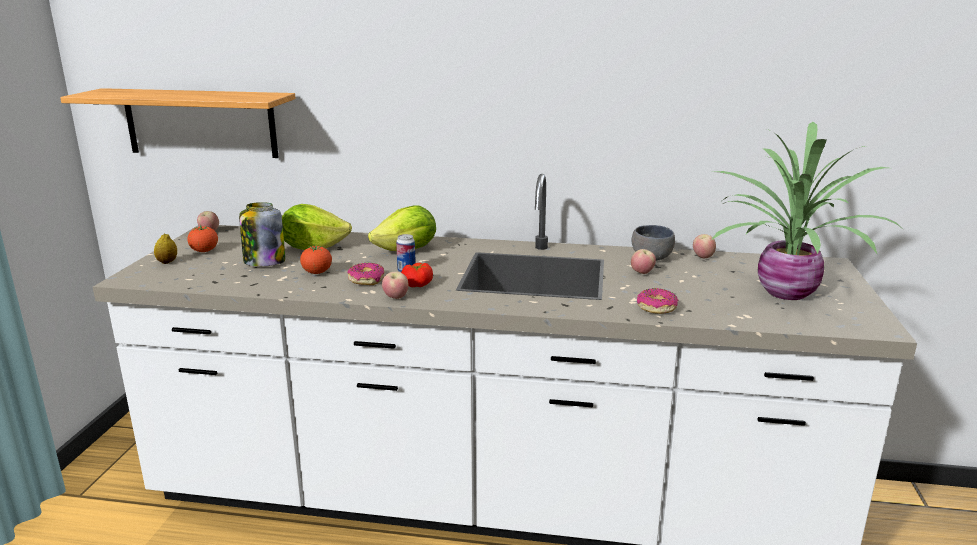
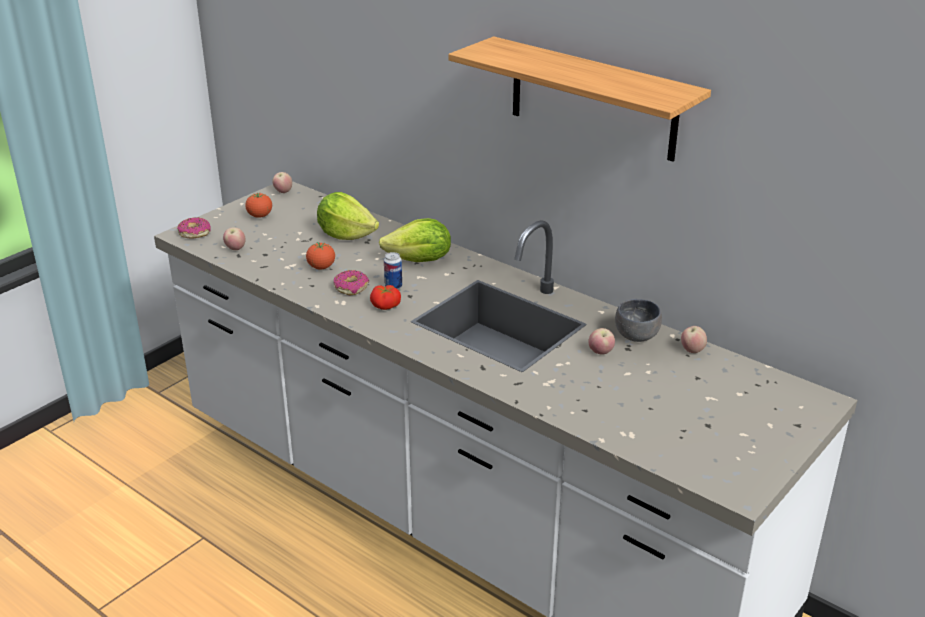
camera: 30 degrees right, 10 degrees up
(167, 262) = (223, 222): lemon -> none
(200, 123) = (290, 87): shelf -> shelf (592, 99)
(264, 262) = (293, 242): jar -> none
(396, 297) = (354, 315): apple -> apple (235, 249)
(656, 308) = (558, 397): donut -> donut (194, 233)
(782, 293) = (708, 420): potted plant -> none

